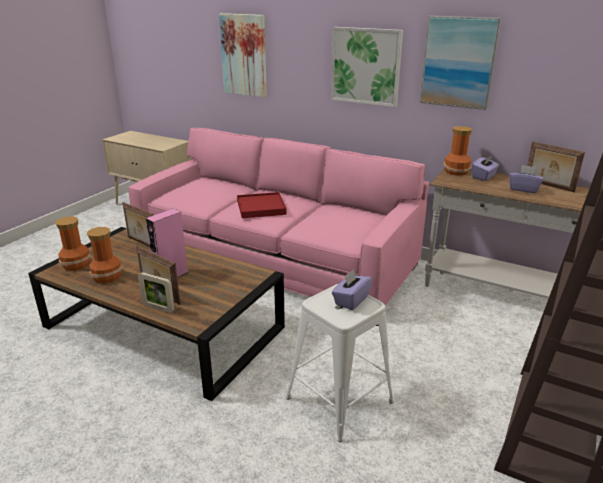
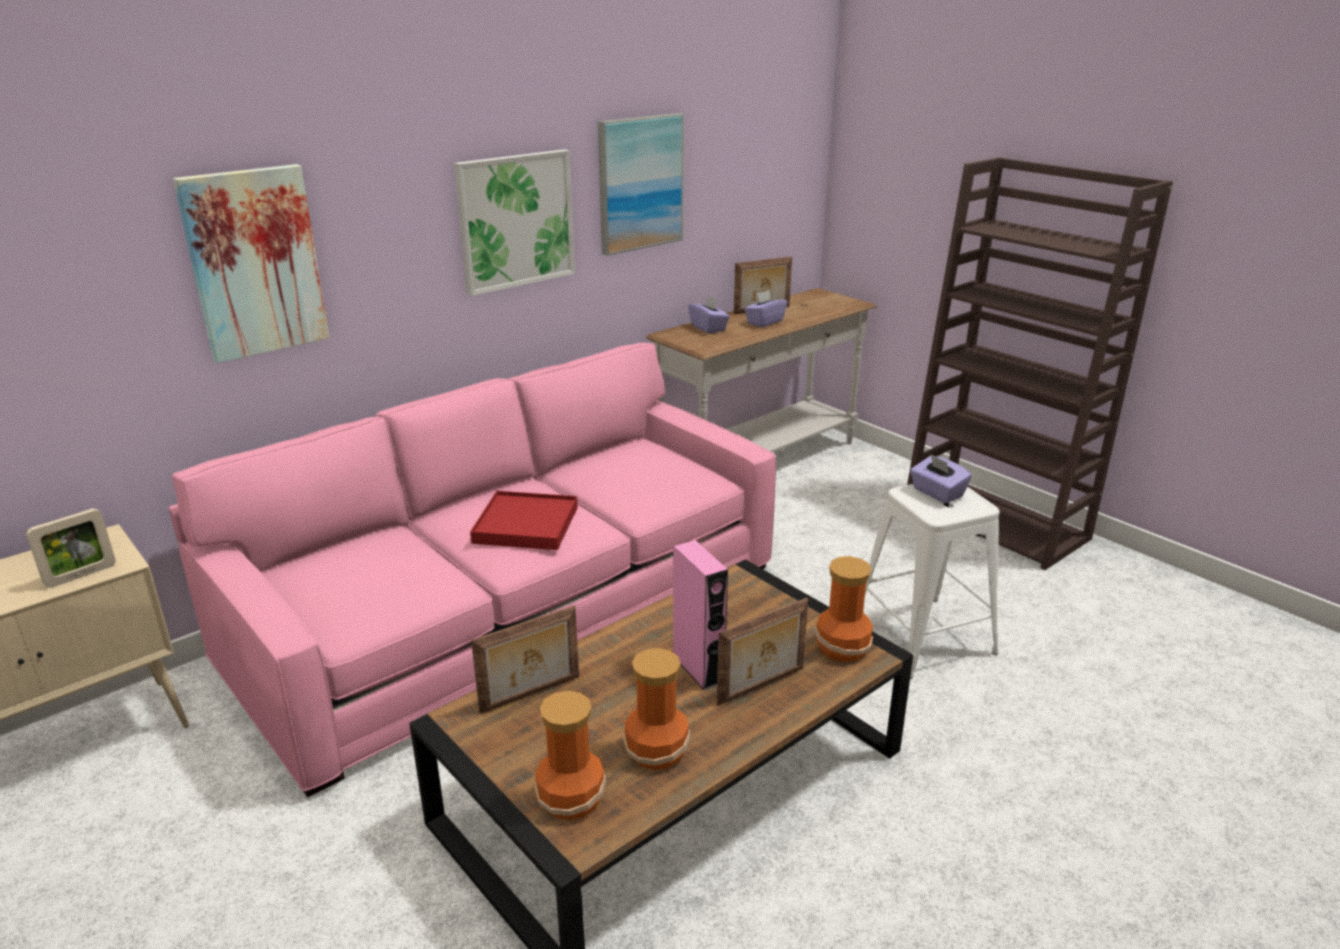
camera: 70 degrees left, 0 degrees up
(158, 308) = (807, 691): picture frame -> picture frame (81, 575)
(456, 171) = (676, 335): vase -> vase (841, 647)

